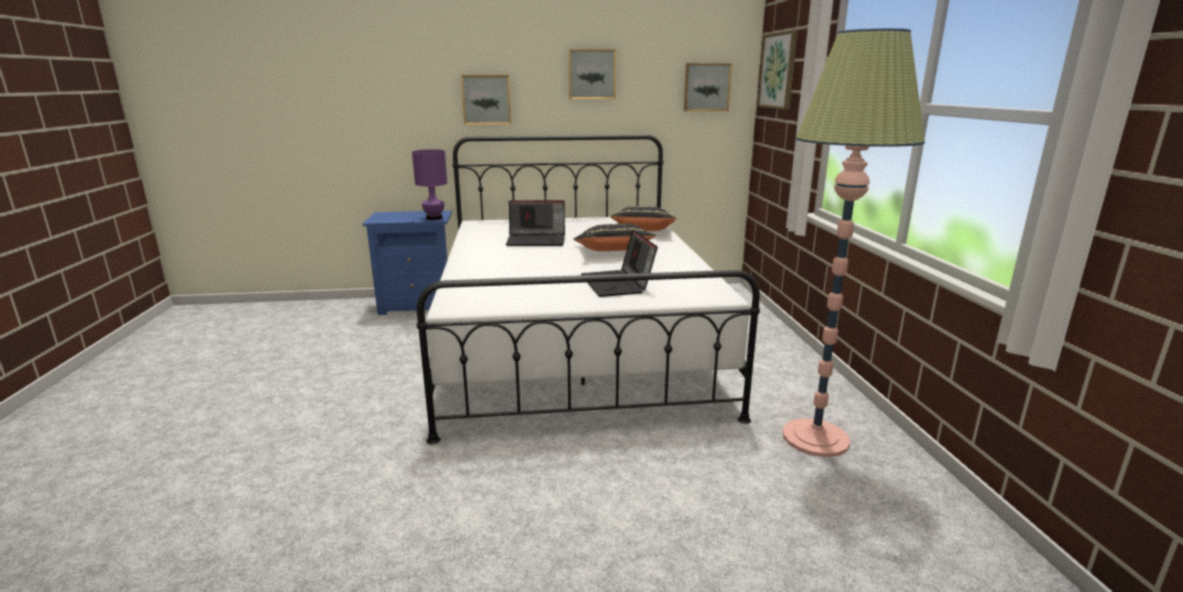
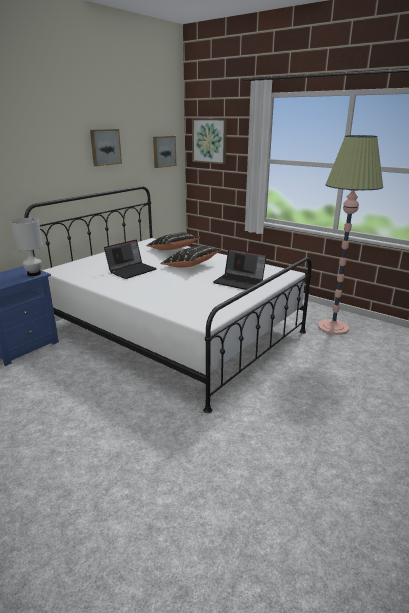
camera: 45 degrees left, 5 degrees up
(434, 218) = (34, 274): purple table lamp -> white table lamp
(486, 100) = (40, 172): picture -> none

